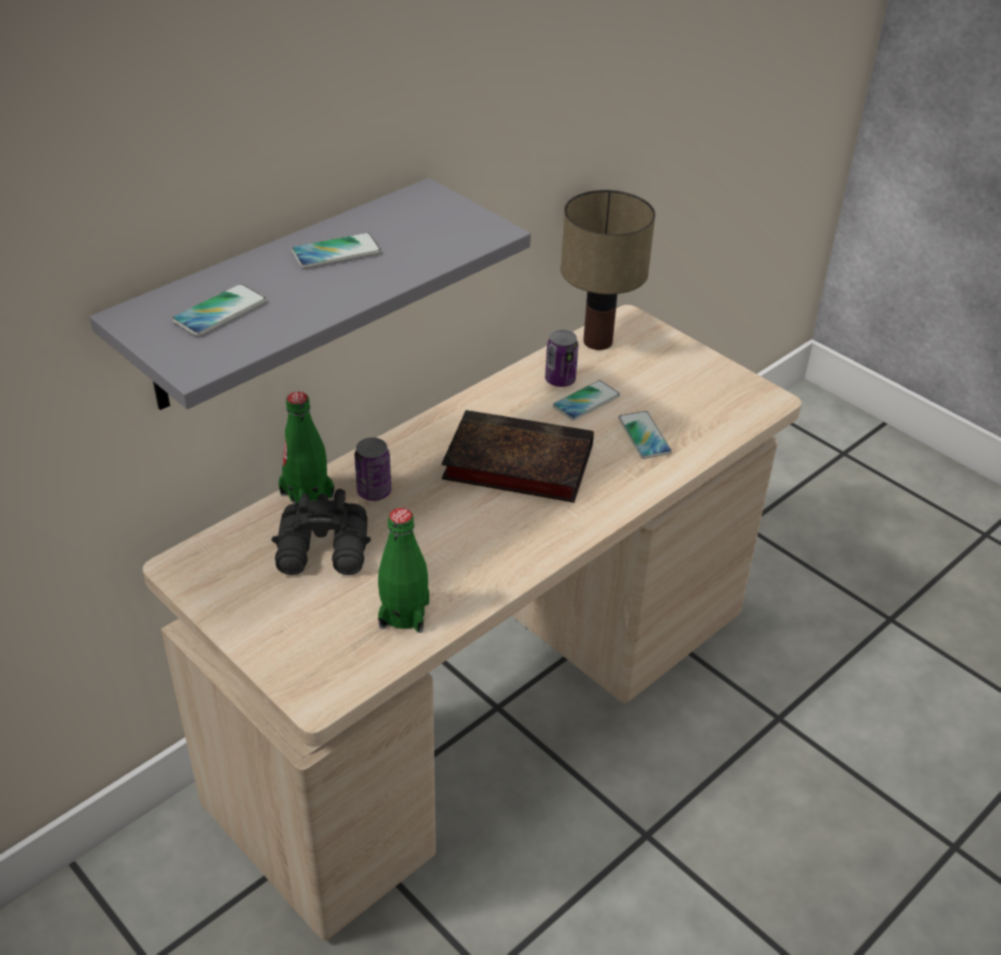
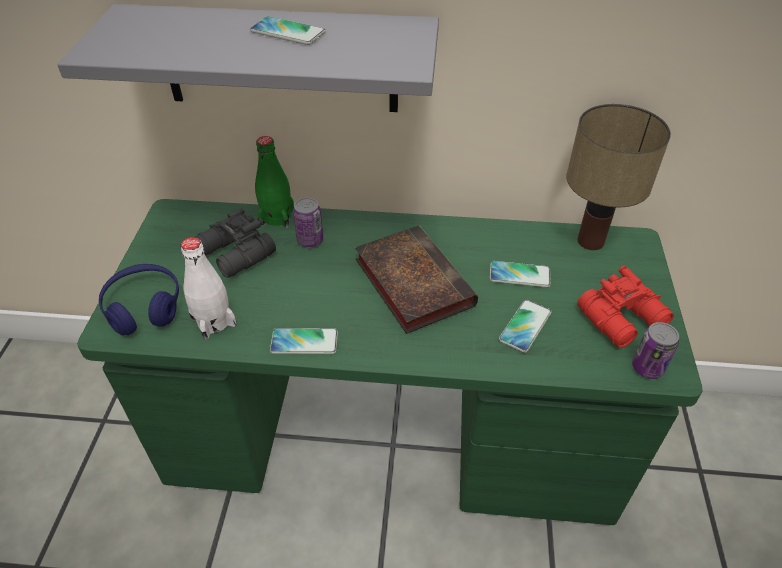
camera: 50 degrees right, 5 degrees up
(220, 311) = (163, 32): phone -> phone (304, 342)
(316, 655) = (144, 307): none -> blue headphones
(404, 614) = (213, 321): green bottle -> white bottle
(491, 705) = (391, 441): beige desk -> green desk
(560, 380) = (523, 249): can -> can (647, 368)
(697, 384) = (624, 319): none -> red binoculars

